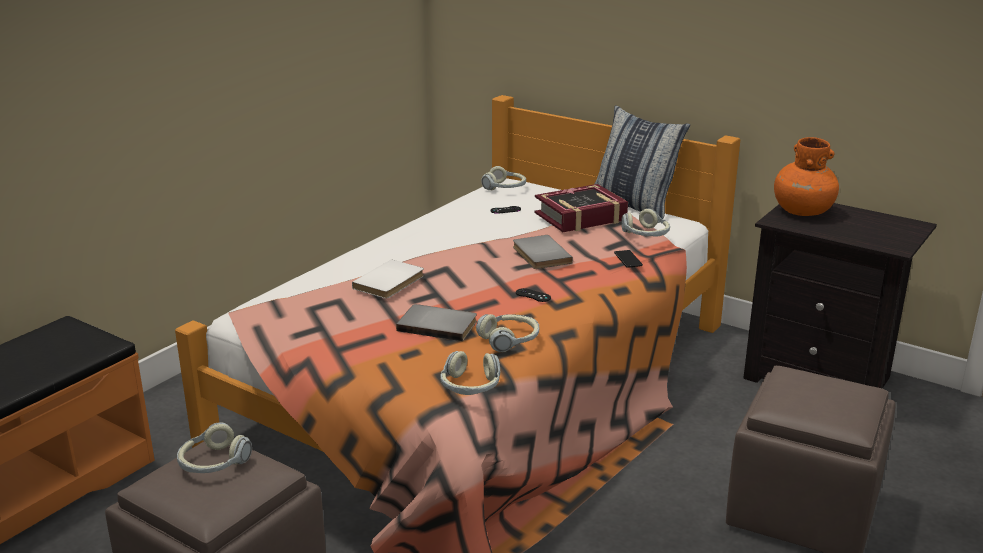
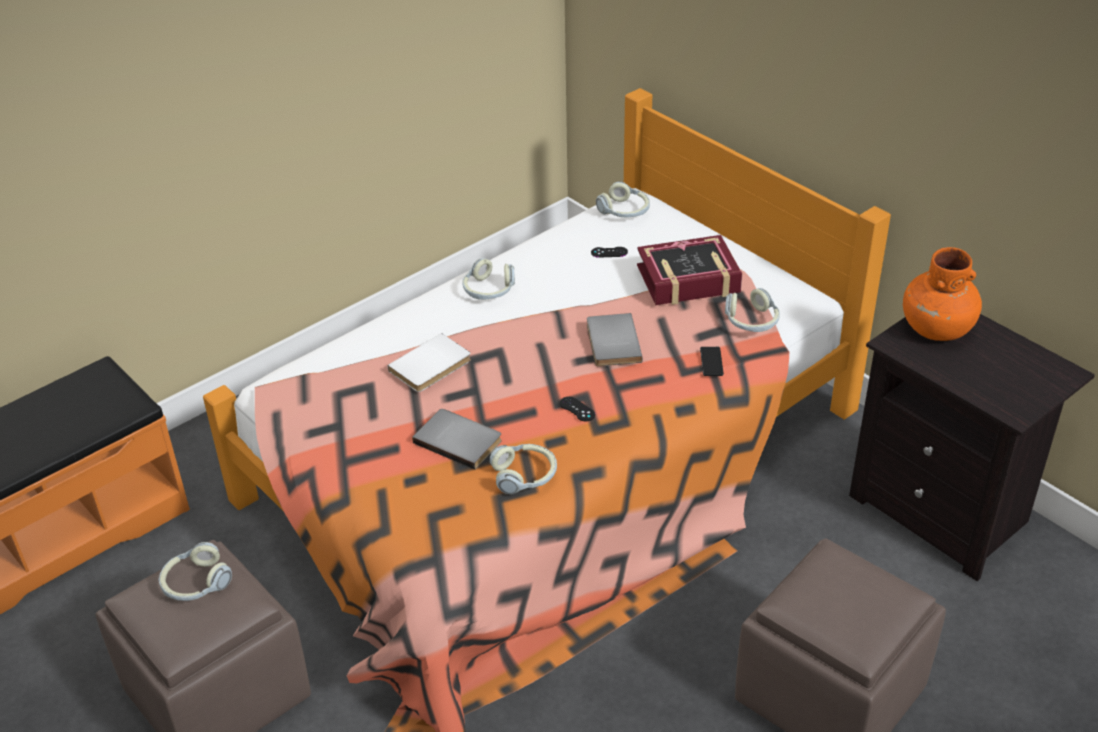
camera: 15 degrees right, 15 degrees up
(470, 387) = (457, 539): headphones -> headphones (489, 290)
(634, 205) = (767, 260): pillow -> none

